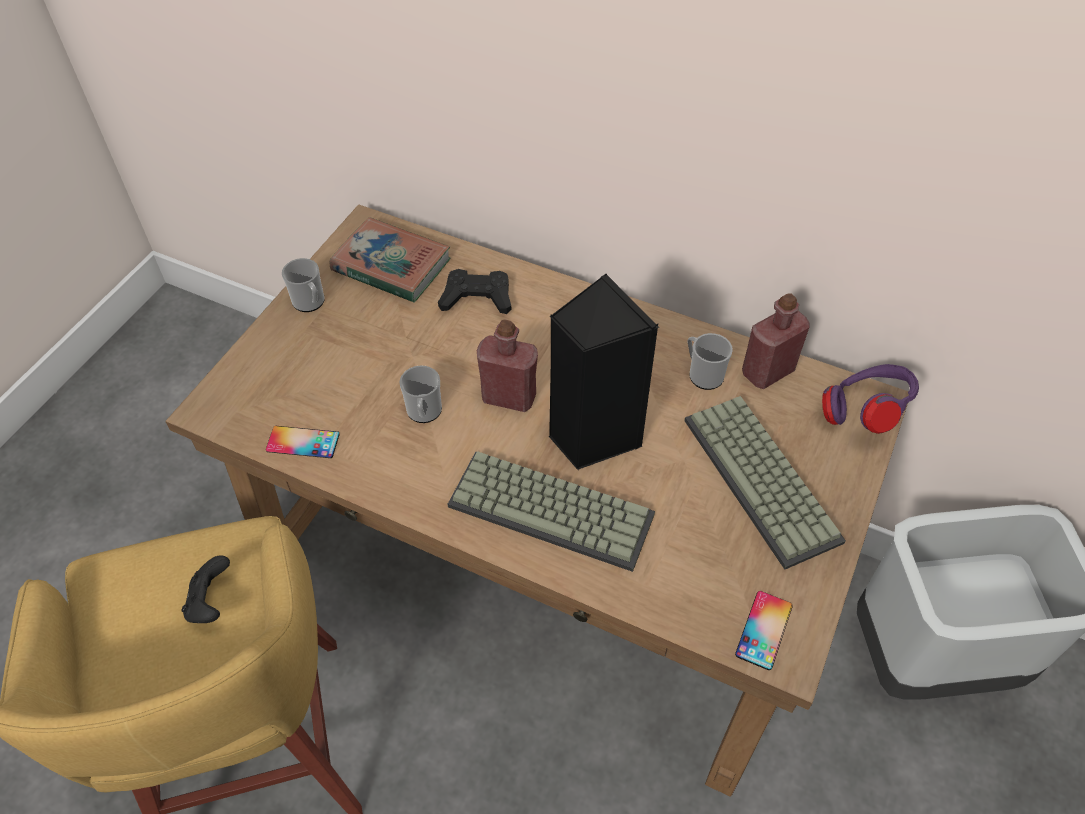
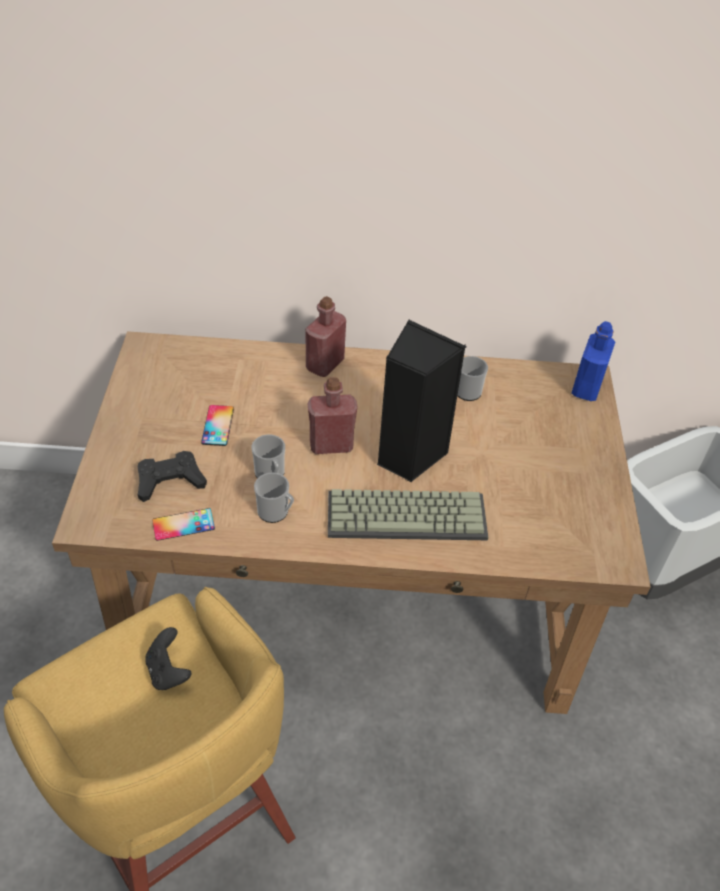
camera: 25 degrees left, 5 degrees down
(310, 303) = (129, 417): mug -> mug (276, 512)
(391, 265) = (182, 372): book -> none
(477, 297) = (266, 379): black game controller -> black game controller (170, 480)
(764, 479) = (544, 450): keyboard -> none
(764, 630) = (595, 550): phone -> phone (218, 425)
(767, 372) = (508, 377): red bottle -> red bottle (325, 364)
(863, 414) = (586, 388): purple headphones -> blue bottle

